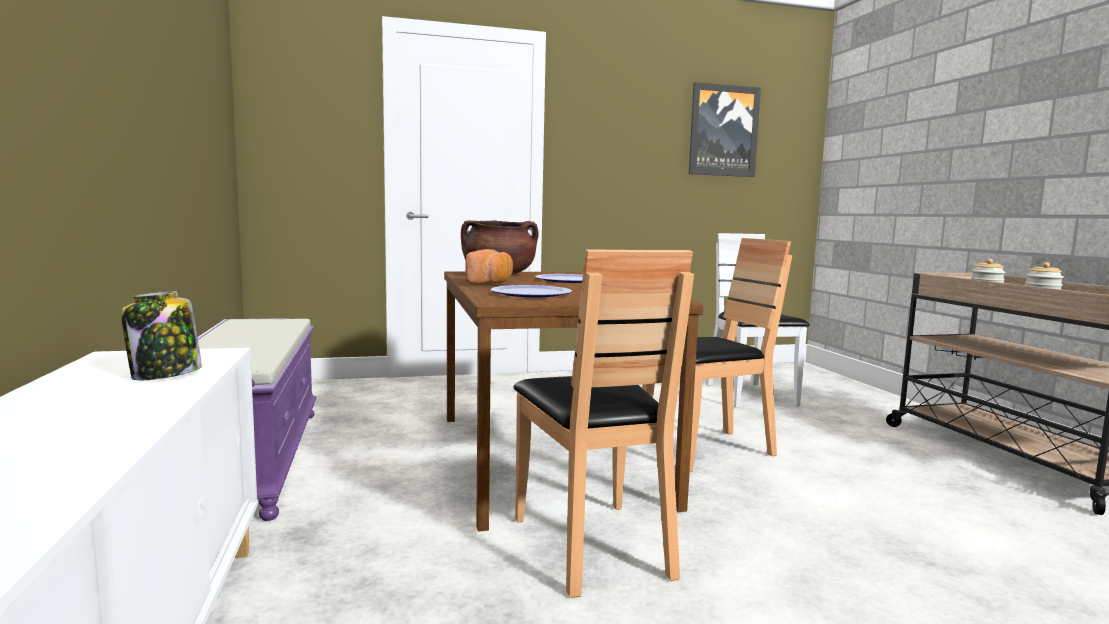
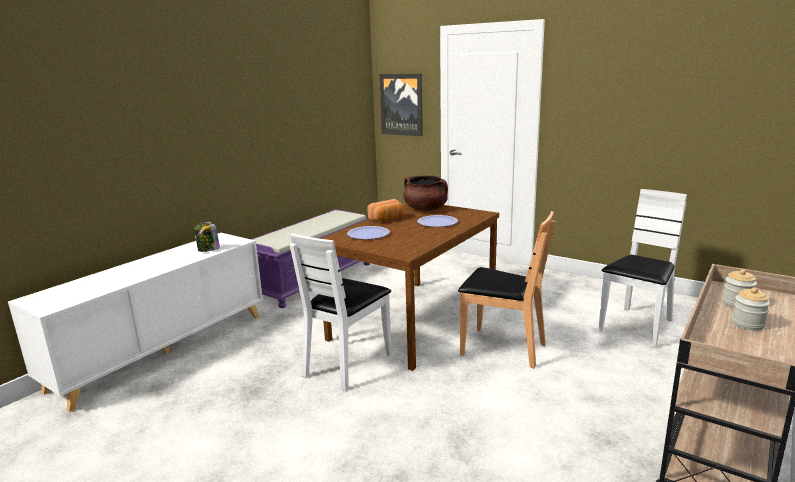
camera: 50 degrees right, 10 degrees up
(593, 545) = (347, 364): brown chair -> white chair
(723, 131) = (707, 86): picture -> picture (401, 104)

